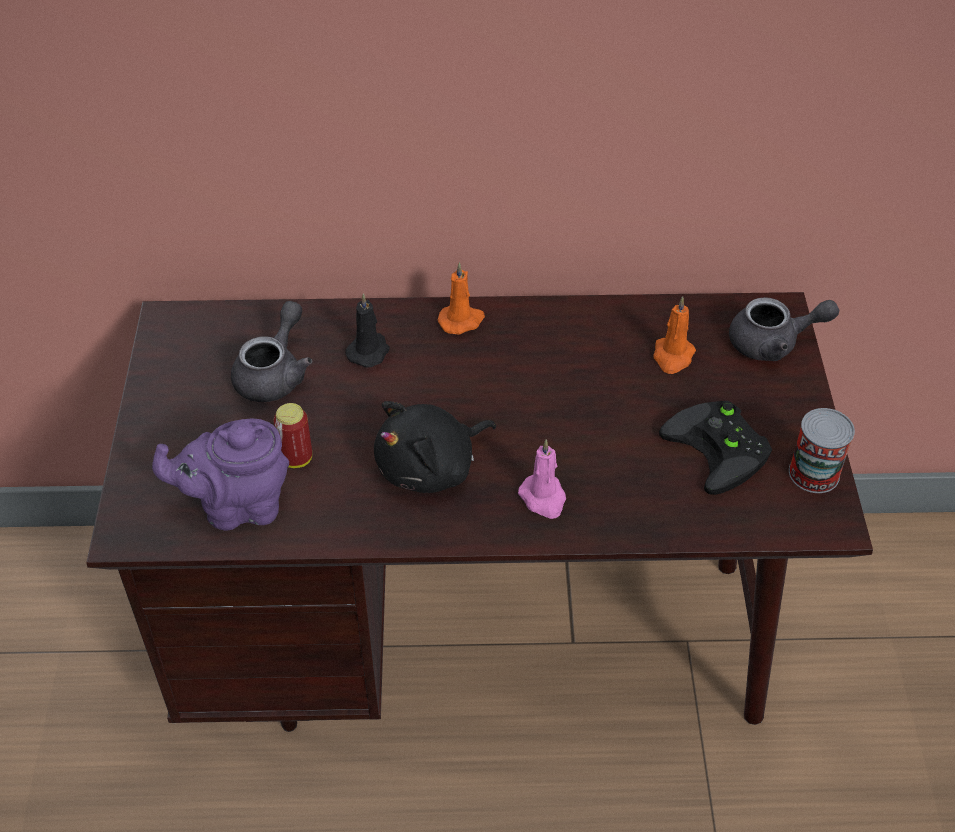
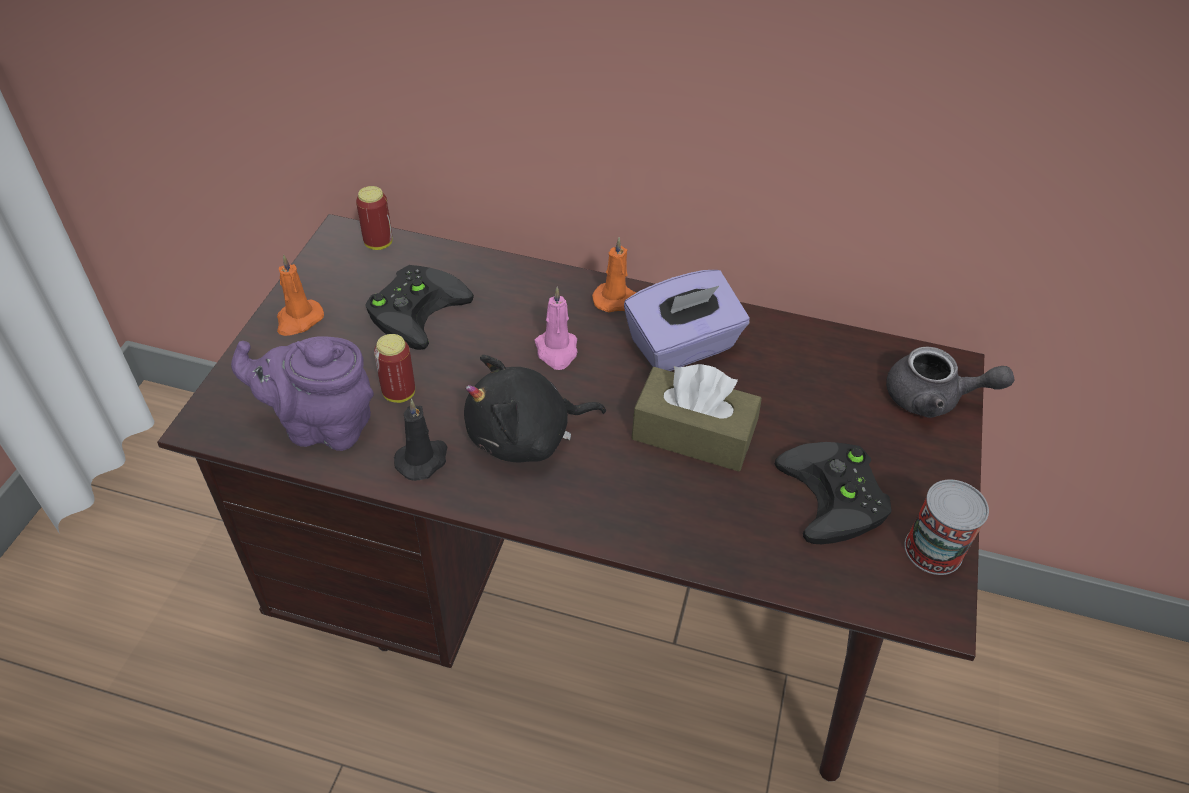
camera: 15 degrees right, 0 degrees up
(208, 319) = (378, 243): none -> can
(275, 374) = (416, 307): grey teapot -> black game controller
(369, 351) = (515, 307): black candle -> black candle (423, 459)
(539, 350) = (682, 346): none -> purple tissue box
(543, 498) = (627, 498): pink candle -> pink candle (557, 351)
(579, 427) = (693, 434): none -> brown tissue box
(673, 357) = (819, 386): orange candle -> orange candle (298, 320)

